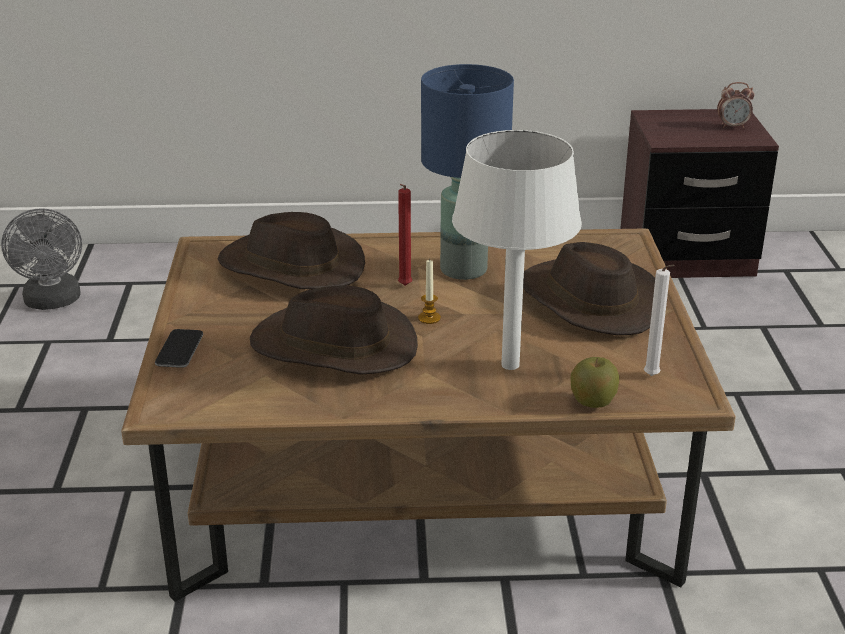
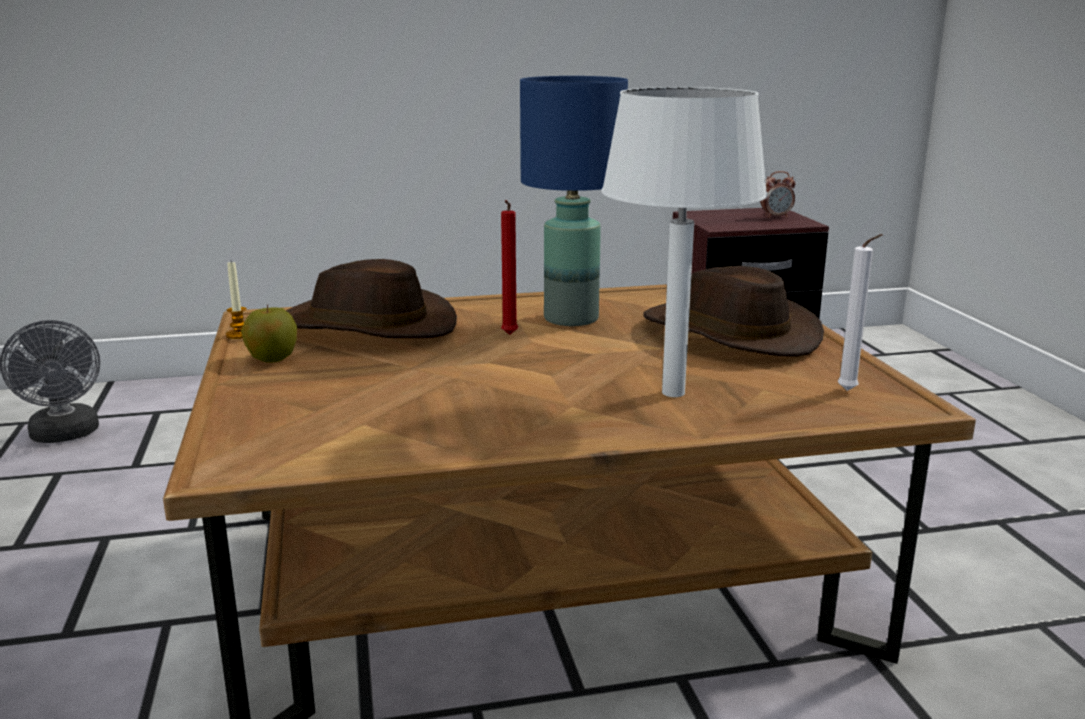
camera: 10 degrees left, 10 degrees down
(179, 350) = (239, 406): phone -> none
(334, 347) = (445, 391): brown hat -> none
(429, 318) = (552, 359): candle -> candle (239, 334)
(593, 402) = (798, 418): apple -> apple (272, 359)

